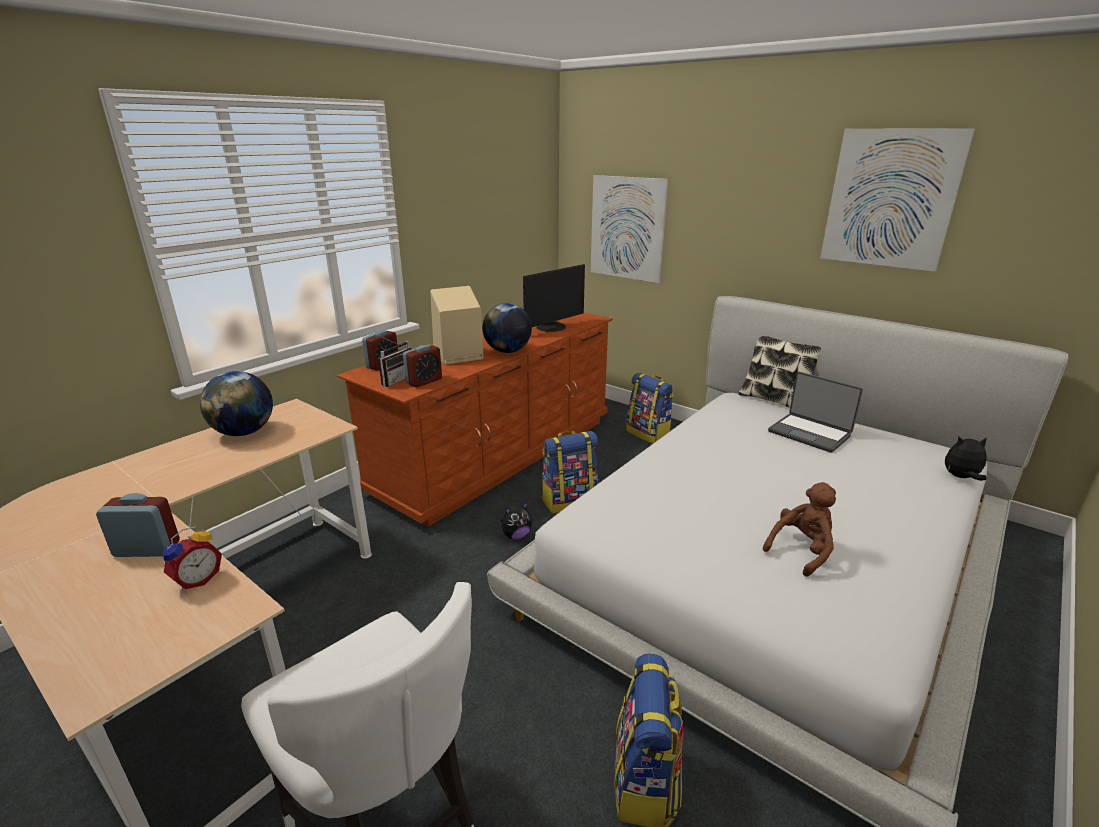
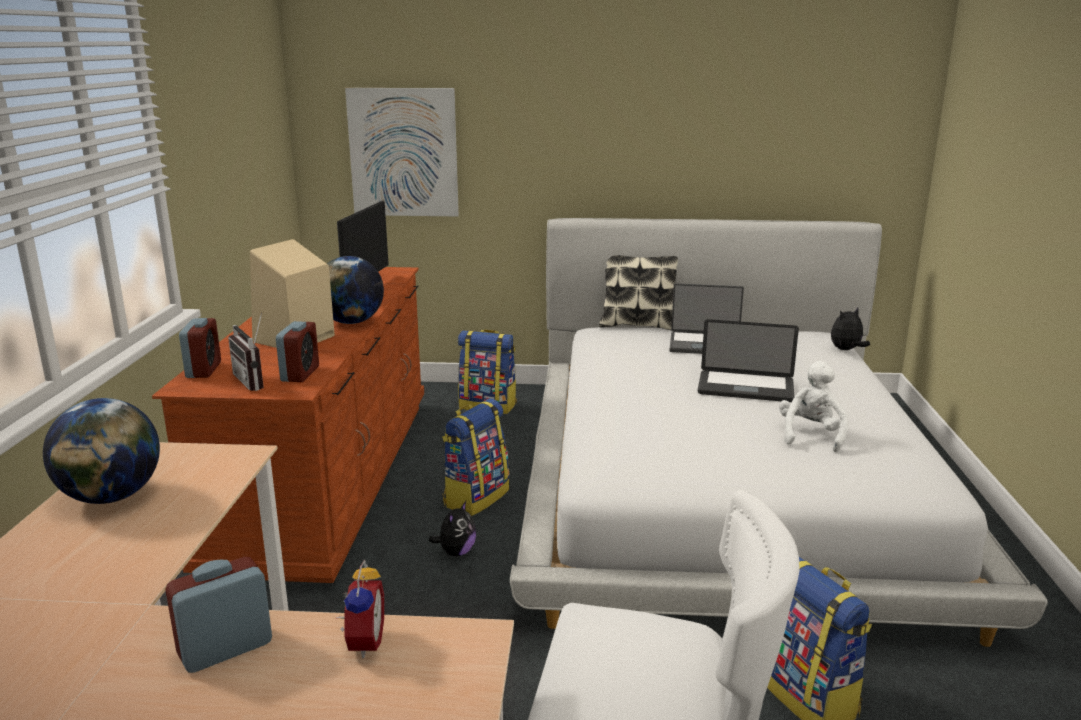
camera: 35 degrees left, 5 degrees down
(395, 380) = (255, 381): radio -> radio turned 150 degrees clockwise
(795, 484) = (745, 388): none -> laptop
(801, 550) = (810, 435): brown plush toy -> white plush toy
(890, 199) = (706, 98): picture -> none

